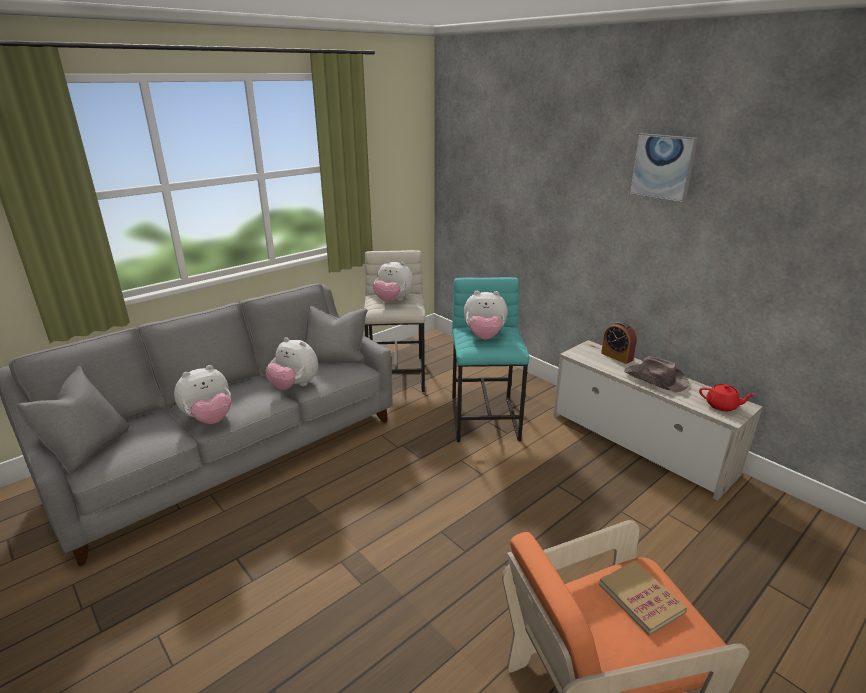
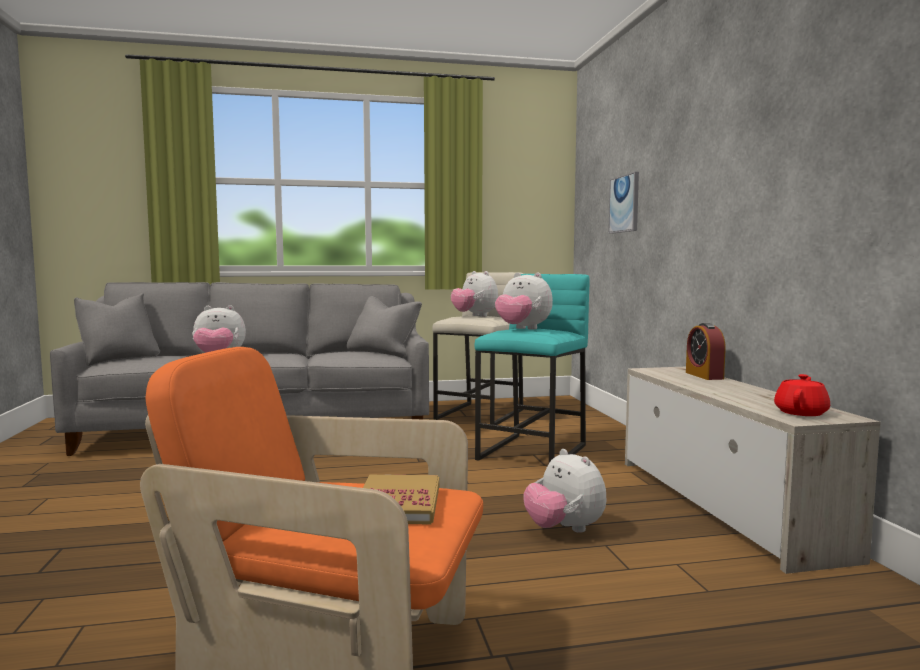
camera: 30 degrees right, 20 degrees down
(294, 386) = (316, 356): plush toy -> plush toy (564, 529)
(656, 379) = (730, 390): brown hat -> none
(662, 167) = (742, 108): picture -> picture (624, 204)
(722, 406) = (801, 412): red teapot -> red teapot turned 105 degrees counterclockwise

